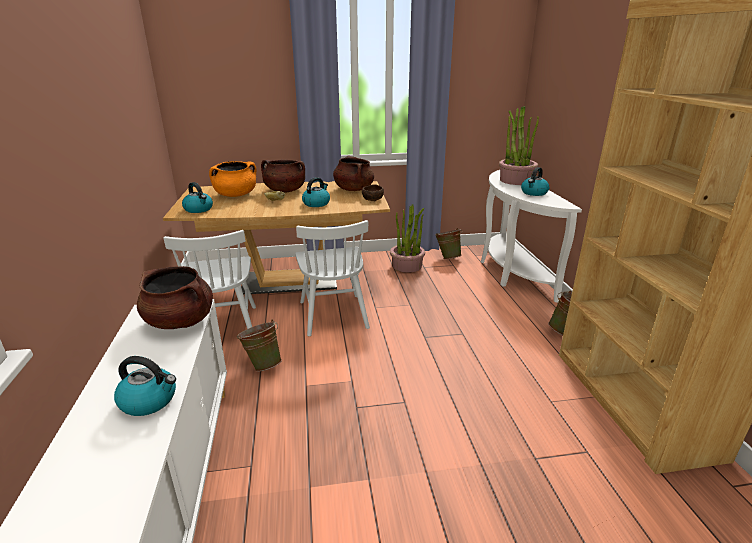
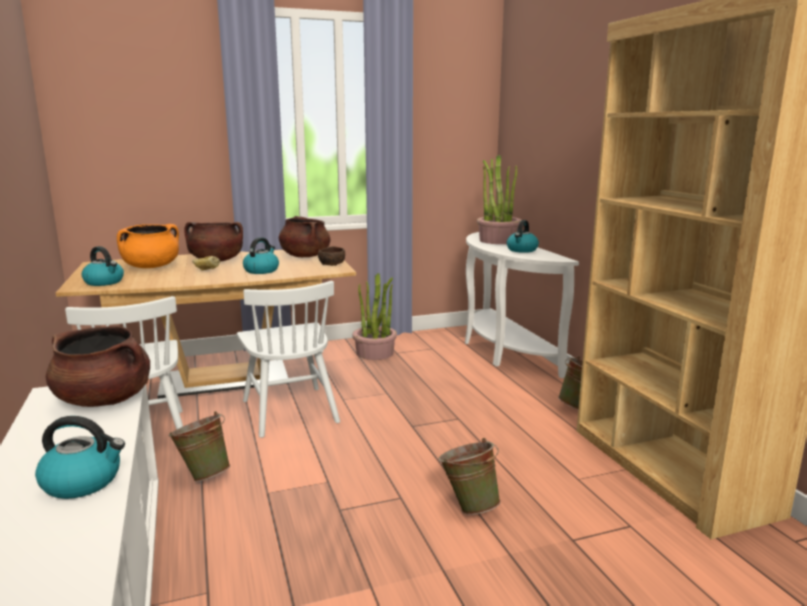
camera: 10 degrees left, 10 degrees down
(447, 257) = (423, 341): green bucket -> green bucket (469, 505)

